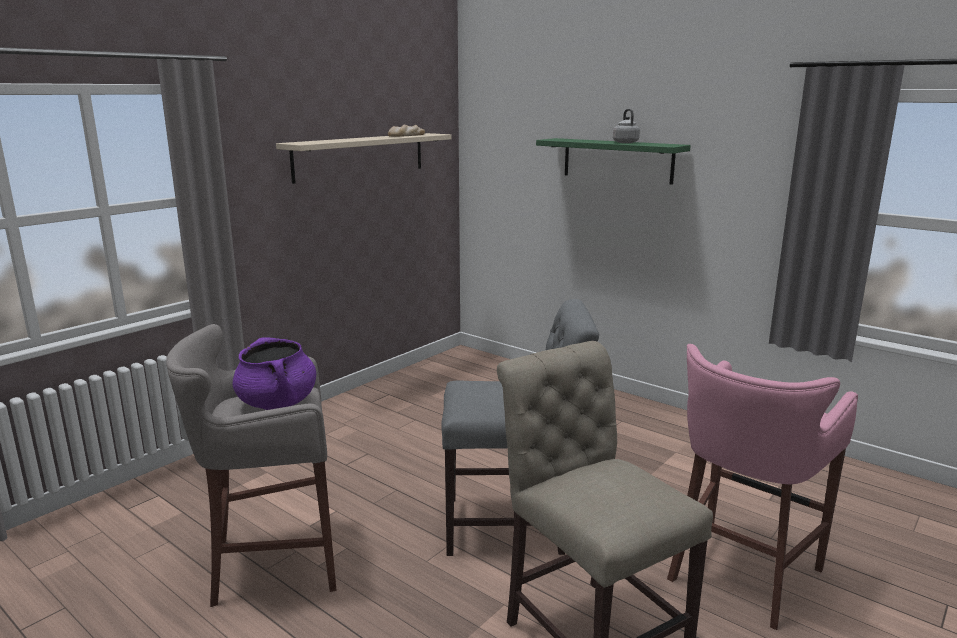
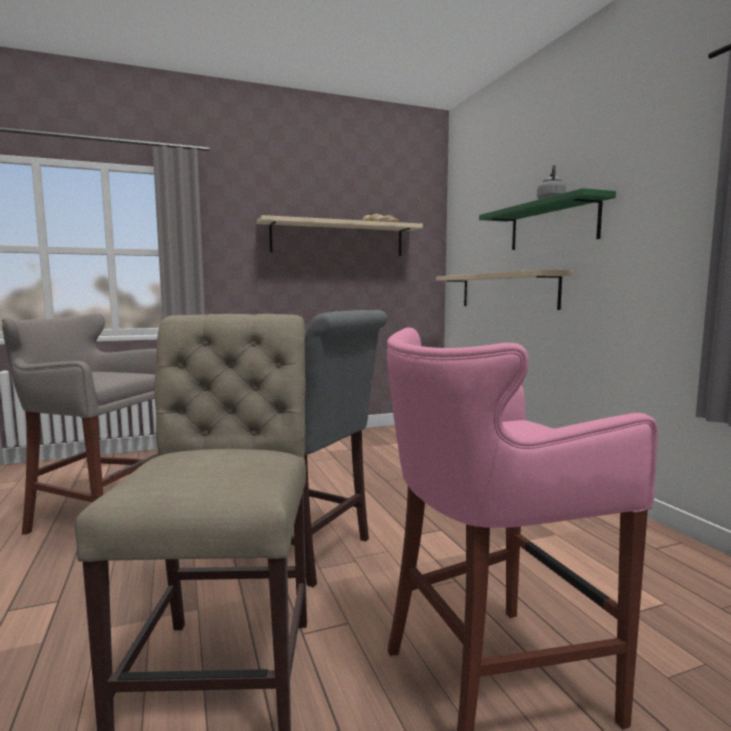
camera: 30 degrees right, 10 degrees down
(277, 403) = (104, 374): purple cooking pot -> none
(556, 215) = (506, 290): none -> beige shelf

